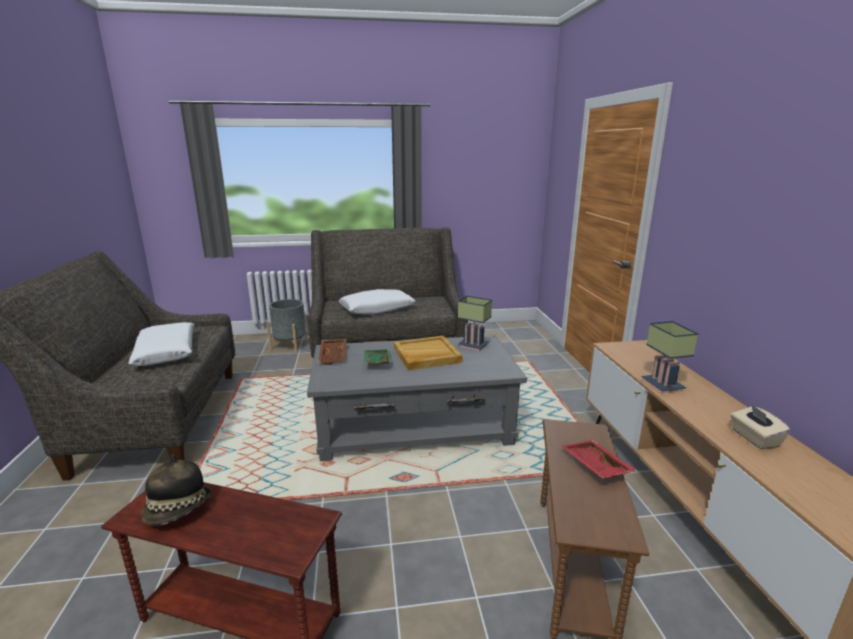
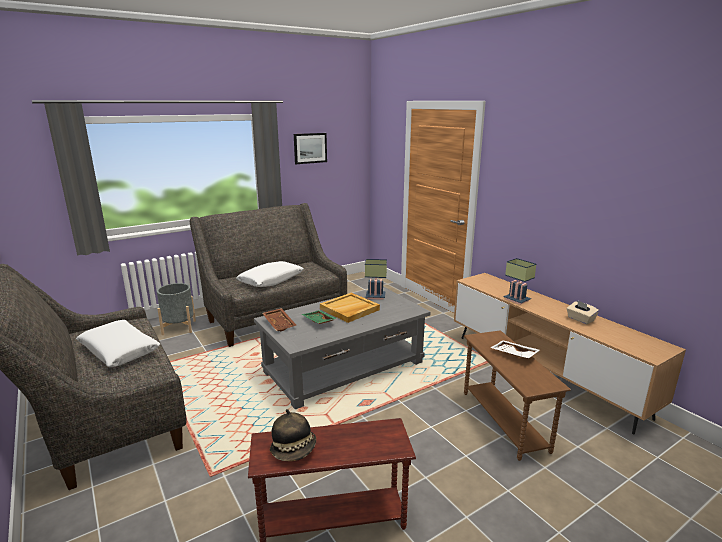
camera: 25 degrees left, 0 degrees up
(465, 163) = (310, 148): none -> picture
(594, 466) = (513, 354): red tray -> white tray

